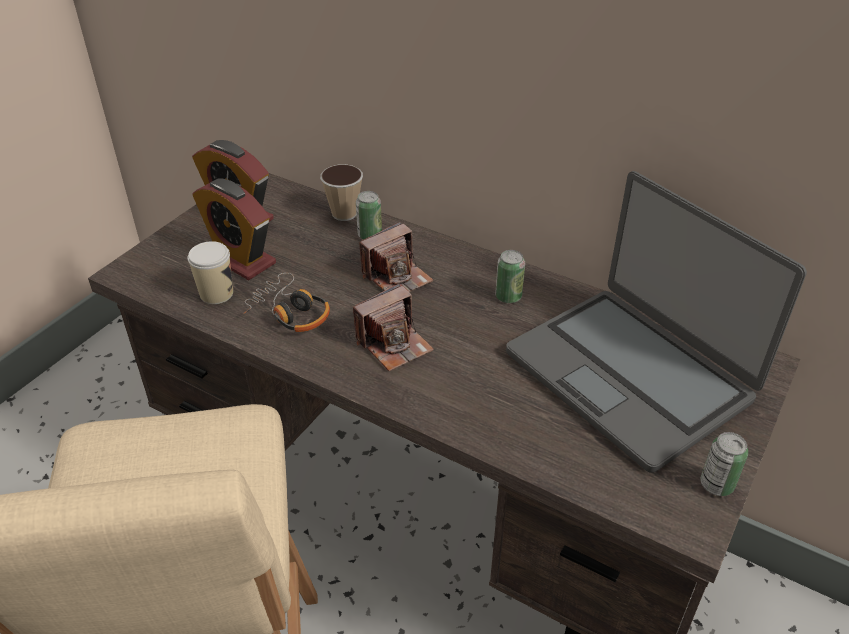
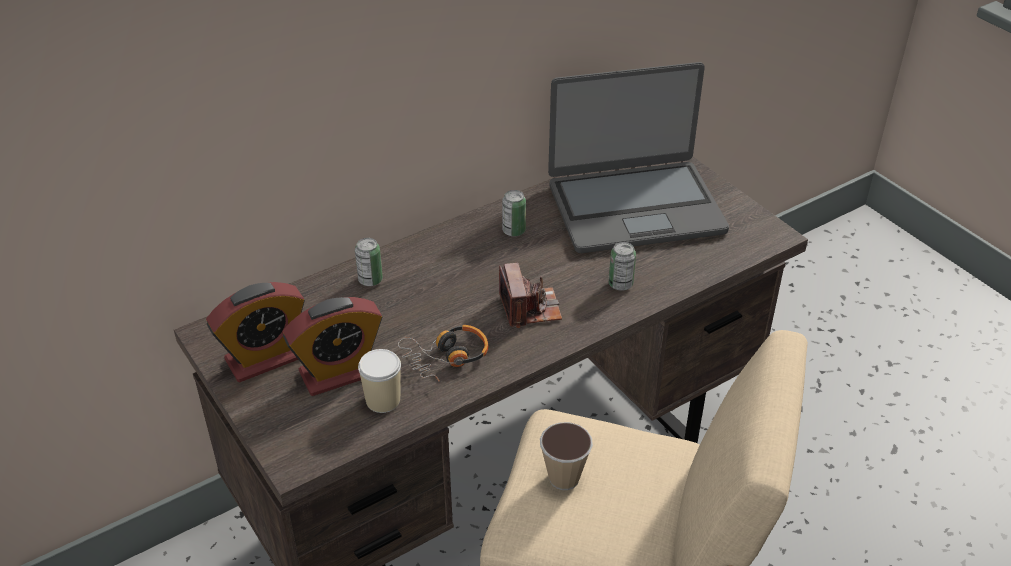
camera: 65 degrees left, 0 degrees up
(344, 214) = (323, 286): cup -> cup (564, 478)
(397, 277) = (444, 281): camera -> none
(716, 484) = (747, 212): can -> can (620, 284)

